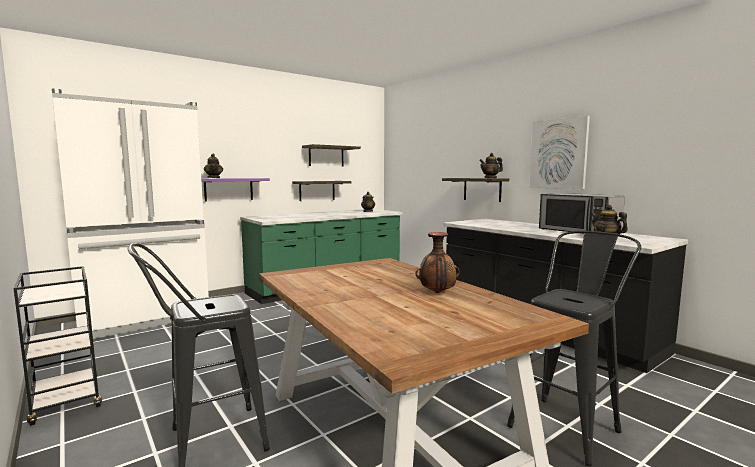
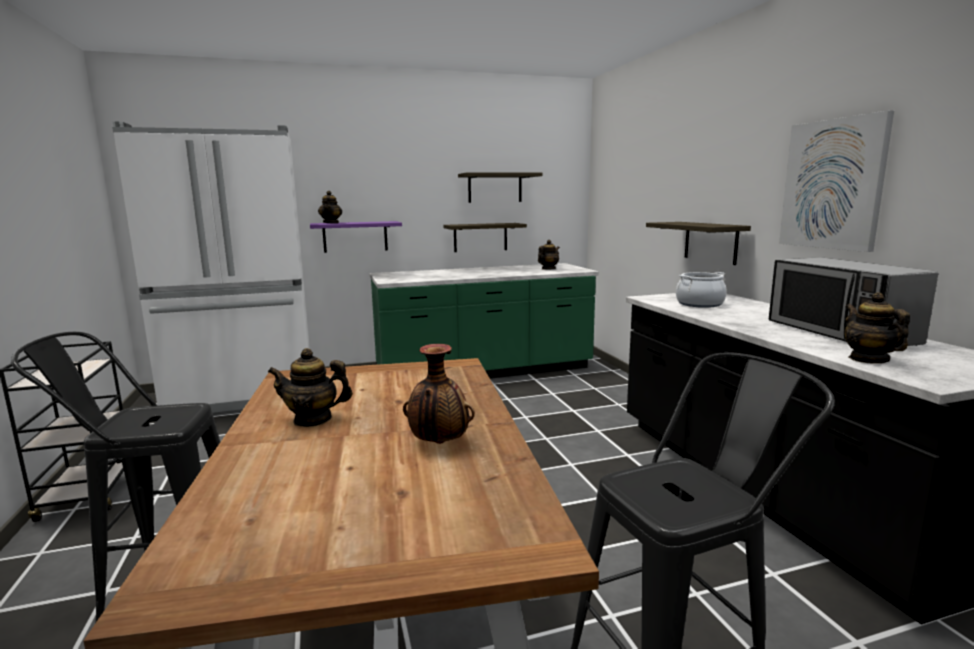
camera: 20 degrees right, 5 degrees up
(490, 178) = (717, 225): teapot -> teapot (313, 419)
(490, 224) = (699, 304): none -> cooking pot

